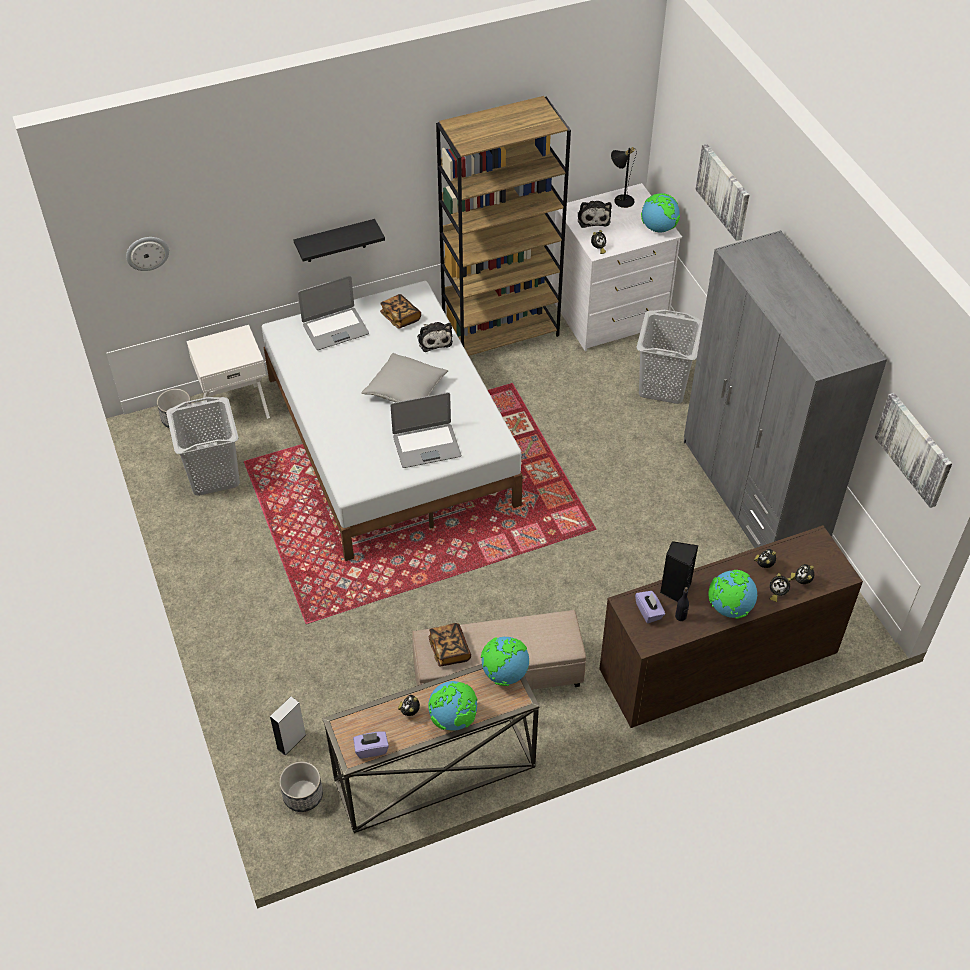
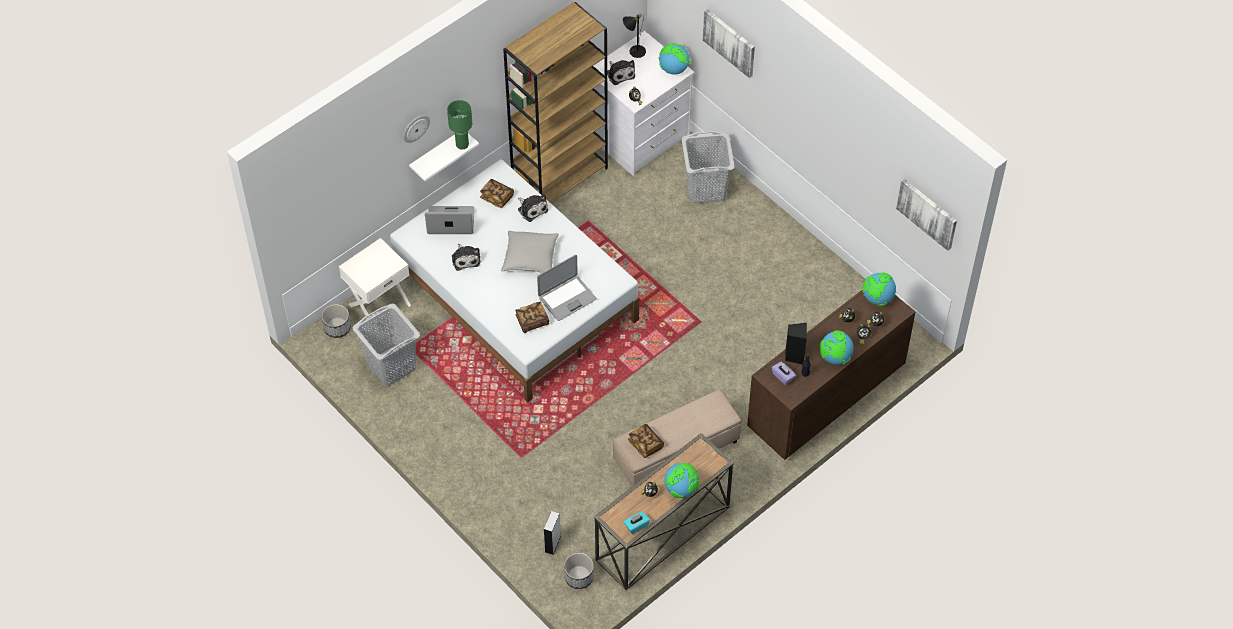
camera: 20 degrees left, 5 degrees up
(147, 253) = (313, 212): wall clock -> wall clock (415, 128)
(331, 371) = (465, 259): none -> plush toy
(335, 241) = (437, 154): black shelf -> white shelf
(335, 329) = (450, 222): laptop -> laptop turned 135 degrees counterclockwise
(365, 234) = (462, 144): none -> green table lamp
(371, 749) = (636, 526): purple tissue box -> turquoise tissue box
(372, 460) = (532, 321): none -> book
(504, 674) = (701, 449): globe -> globe (877, 298)
(752, 495) = (805, 260): grey wardrobe -> none

